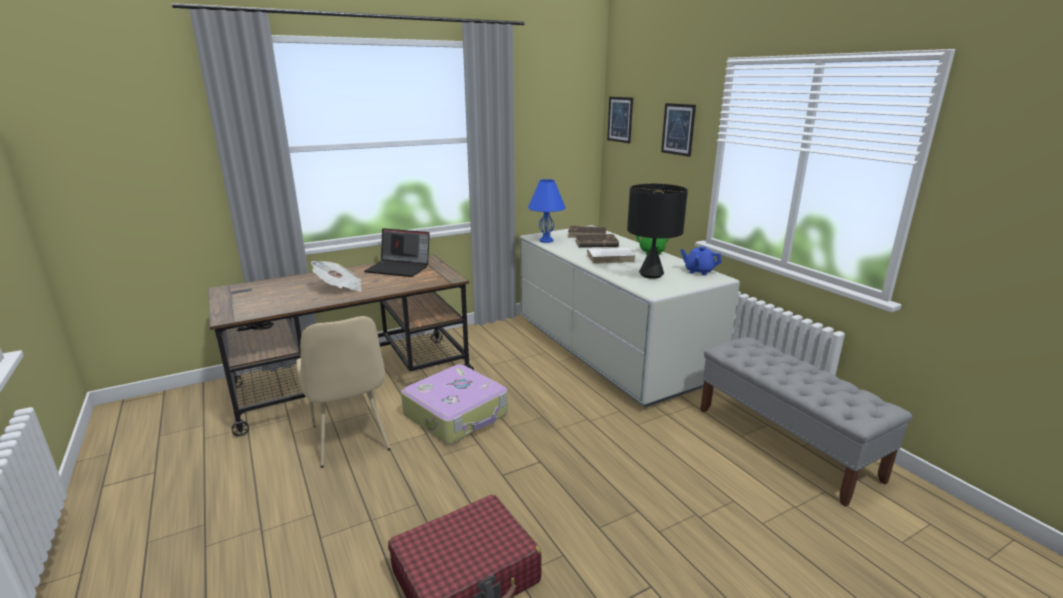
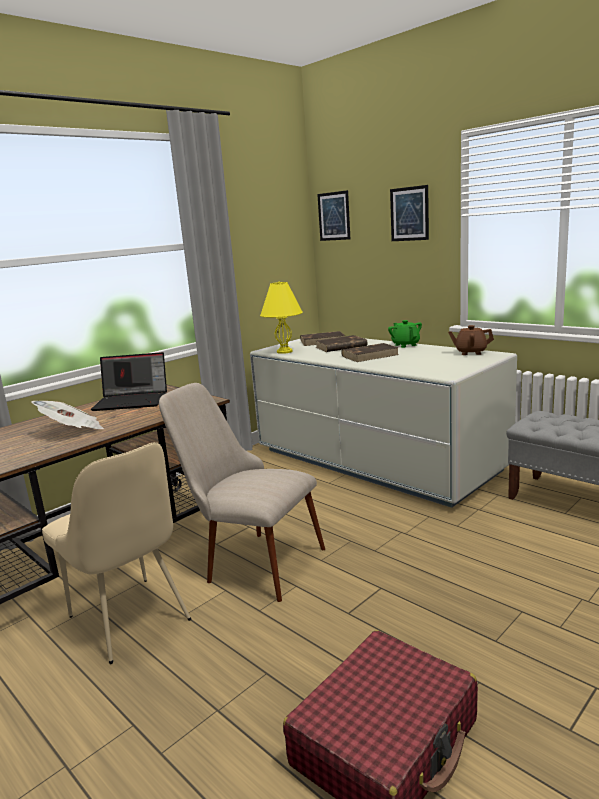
camera: 15 degrees left, 5 degrees down
(457, 414) = (250, 560): suitcase -> beige chair
(546, 240) = (284, 351): blue table lamp -> yellow table lamp
(611, 258) = (370, 355): white book -> brown book
(651, 275) = (428, 362): black table lamp -> none
(698, 271) = (470, 352): blue teapot -> brown teapot

